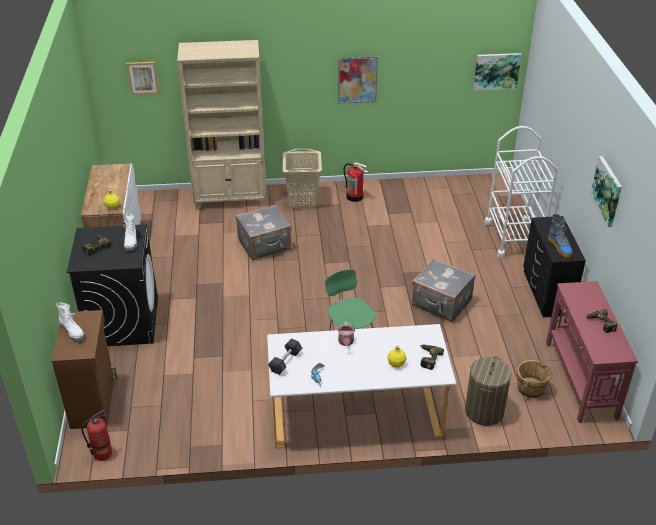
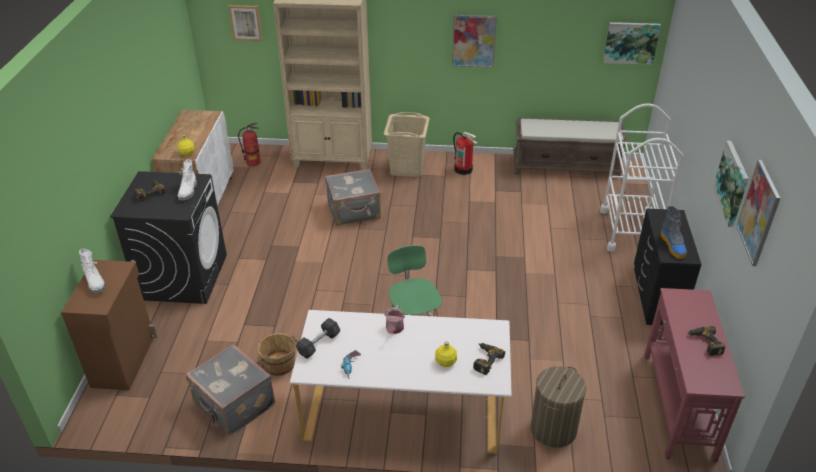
camera: 10 degrees right, 0 degrees up
(103, 453) = (114, 421): fire extinguisher -> fire extinguisher (253, 162)
(441, 304) = (531, 296): grey suitcase -> grey suitcase (233, 405)
(446, 185) = (566, 166): none -> brown bench
(531, 388) = (616, 408): brown bucket -> brown bucket (279, 365)
(634, 214) = (759, 213): none -> picture

